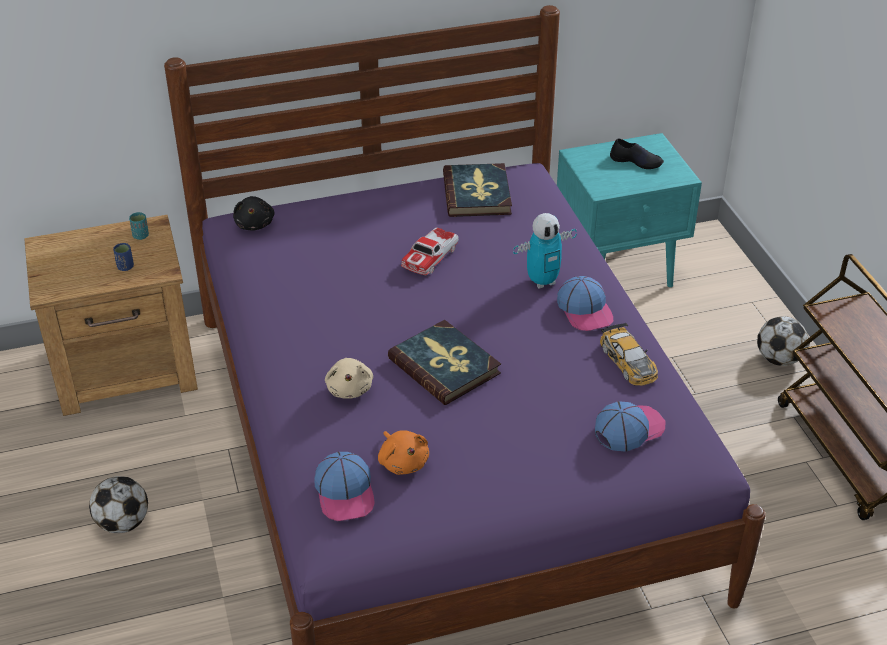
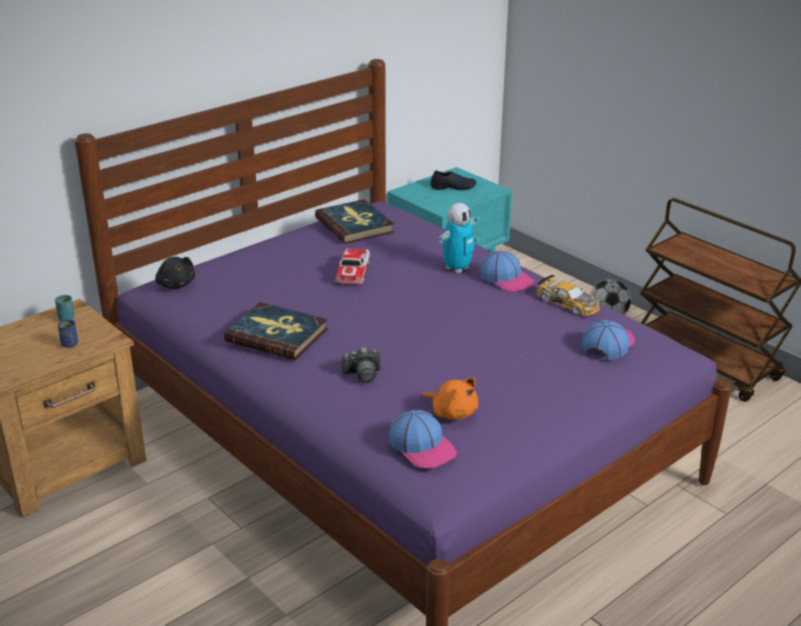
camera: 25 degrees left, 10 degrees down
(123, 523) = (146, 586): football -> none
(349, 388) = (362, 374): beige plush toy -> camera
(445, 366) = (429, 339): book -> book (277, 335)

